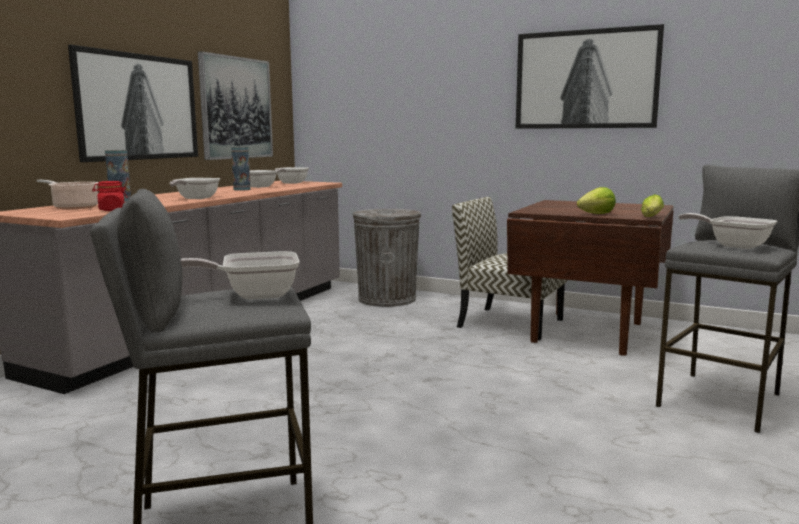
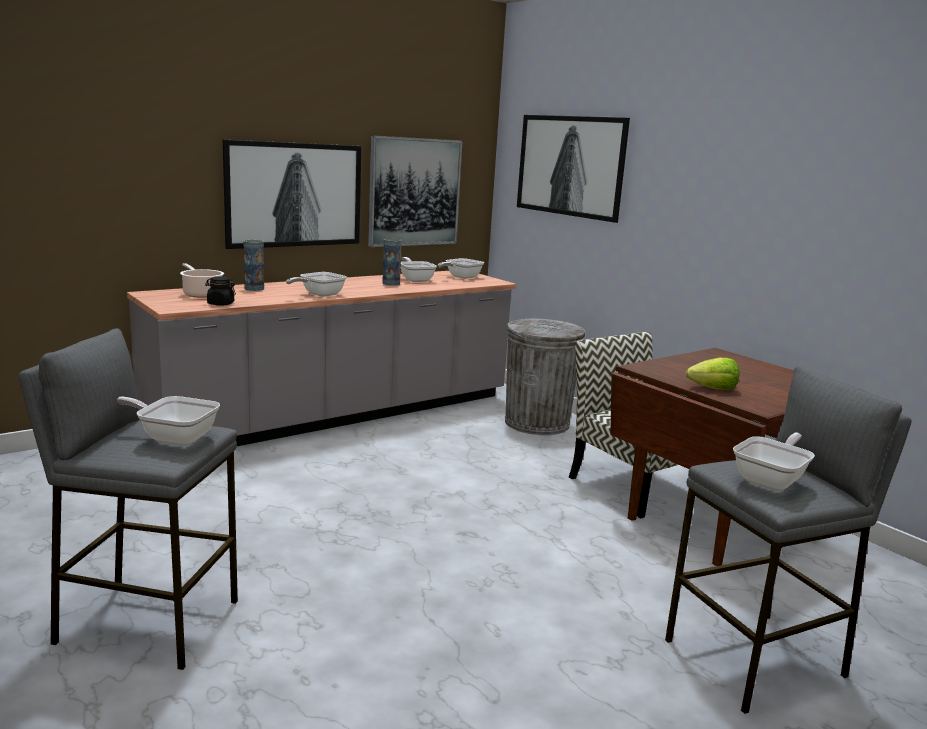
camera: 25 degrees right, 5 degrees up
(111, 210) = (220, 304): red jar -> black jar
(586, 79) = (790, 204): picture -> picture (571, 166)
(651, 217) = (767, 409): lettuce -> none
(733, 245) = (772, 480): frying pan -> frying pan turned 60 degrees clockwise

